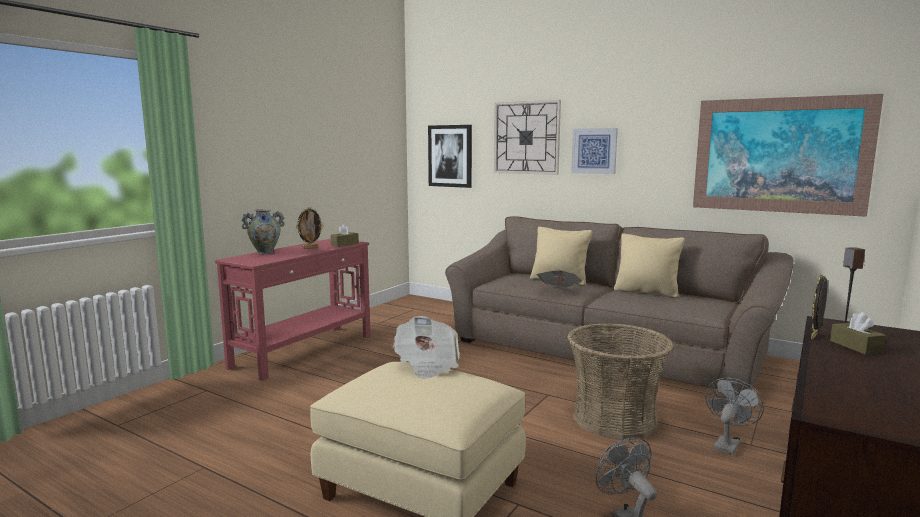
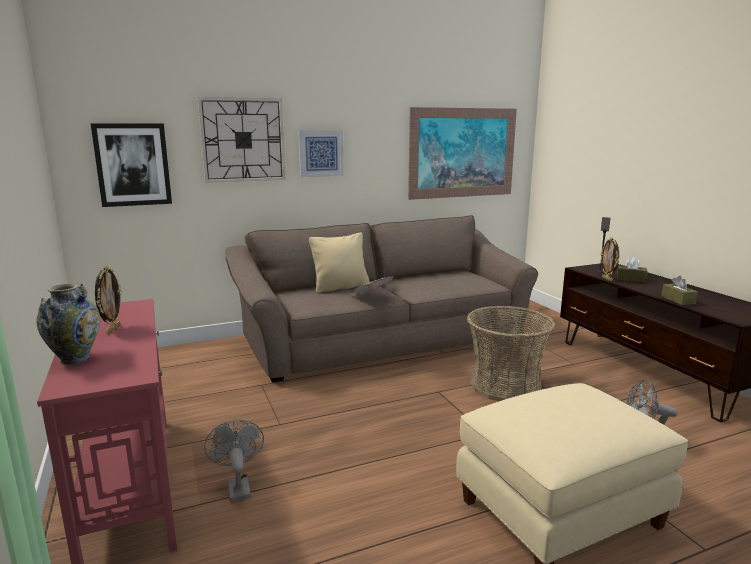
camera: 55 degrees left, 5 degrees up
(345, 244) = (137, 310): brown tissue box -> brown tissue box (678, 300)
(427, 365) = (532, 396): newspaper -> none
(646, 292) = (418, 278): beige pillow -> none
(727, 443) = (568, 369): grey fan -> grey fan (237, 487)

